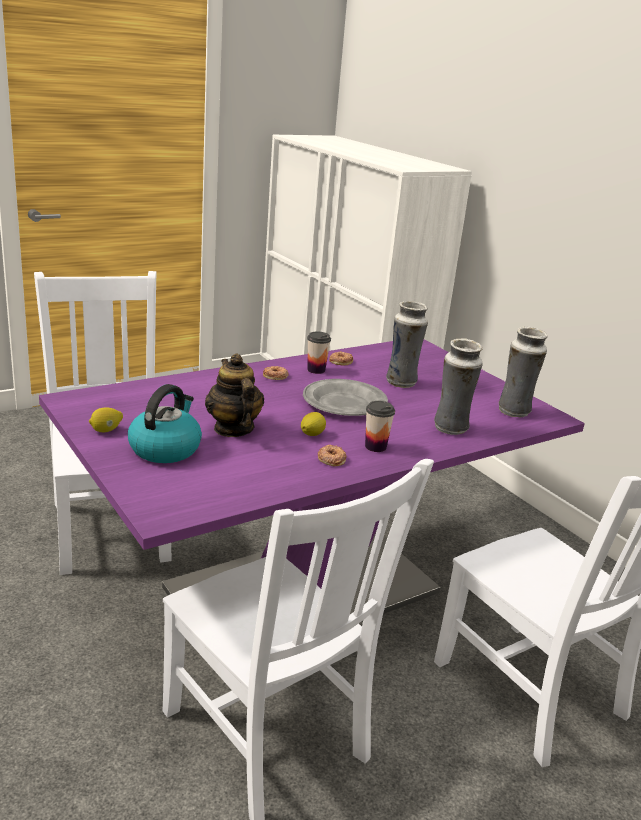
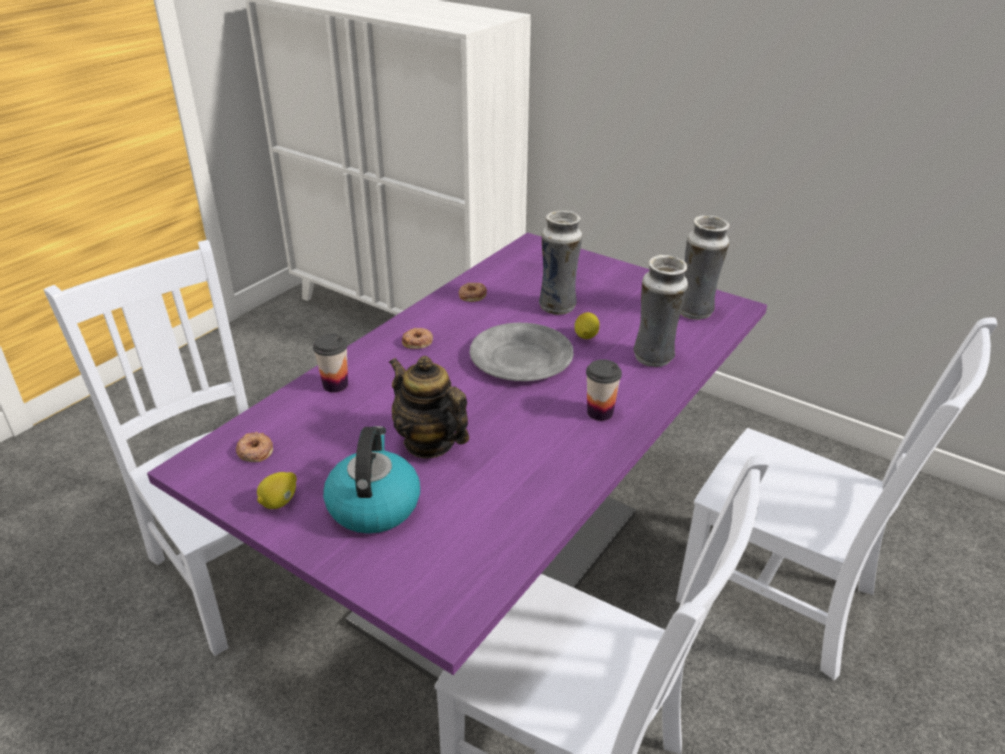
camera: 20 degrees left, 10 degrees up
(311, 434) = (521, 419): lemon -> lemon (585, 337)
(316, 370) = (455, 317): cup -> cup (335, 385)
(331, 459) = (568, 449): donut -> donut (255, 451)

